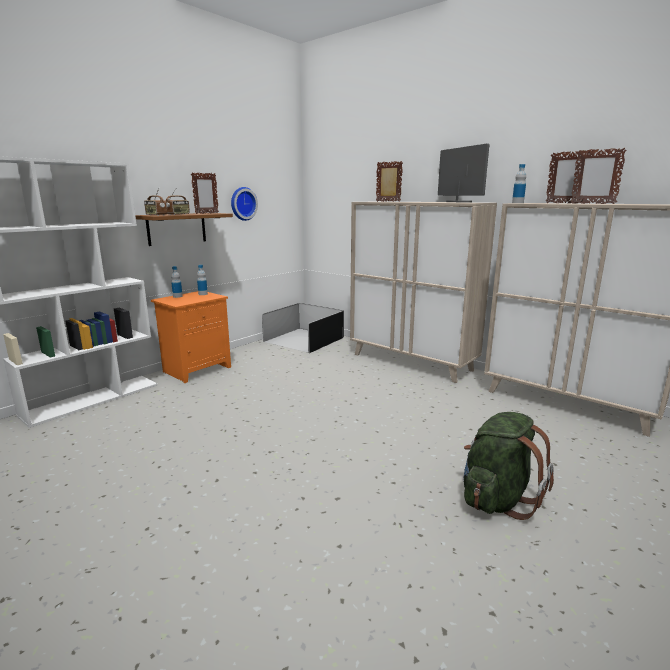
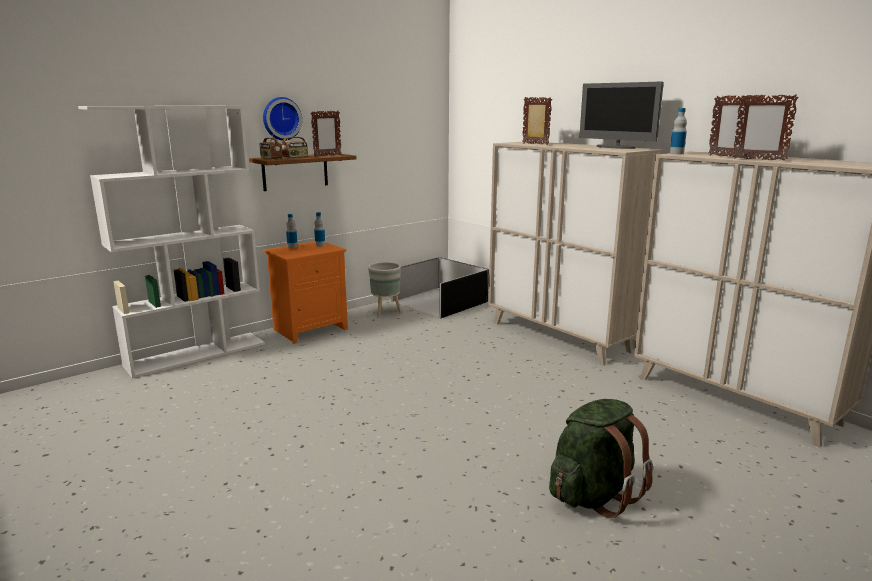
camera: 10 degrees right, 0 degrees up
(242, 203) = (372, 142): wall clock -> wall clock (281, 118)
(260, 351) = (385, 313): none -> grey planter
(458, 202) = (616, 147): monitor -> monitor turned 150 degrees clockwise

